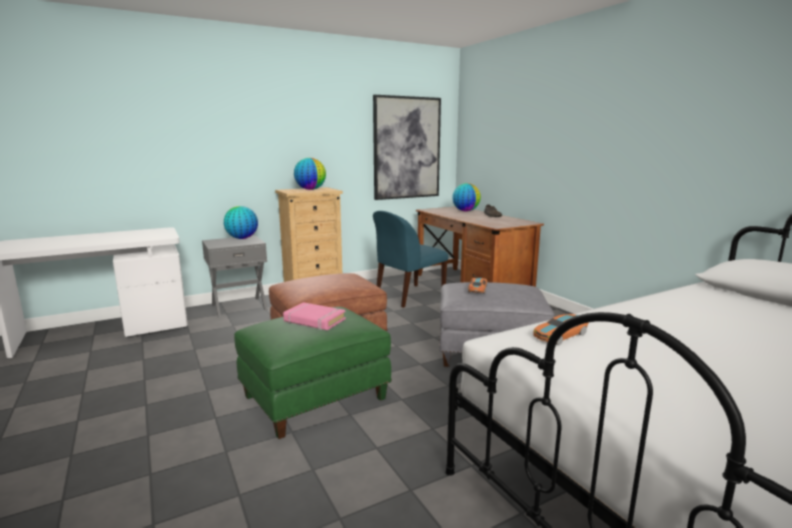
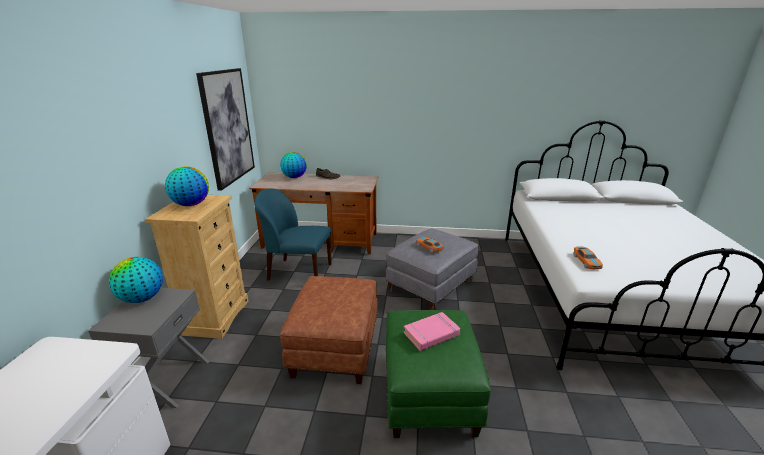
camera: 55 degrees left, 10 degrees up
(408, 296) = (298, 272): blue chair -> blue chair turned 105 degrees clockwise

